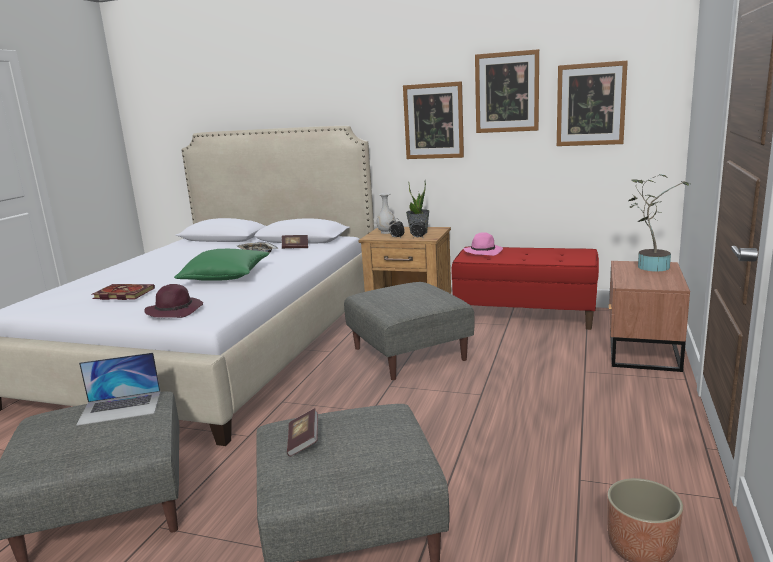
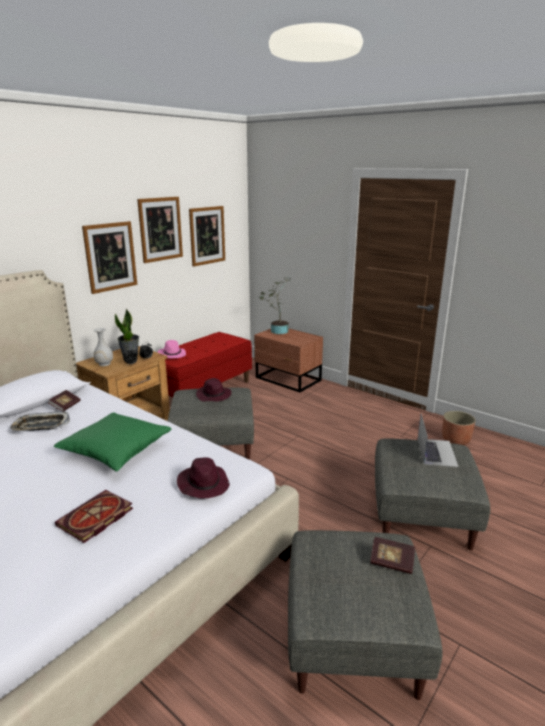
camera: 70 degrees left, 5 degrees up
(121, 407) = (326, 556): laptop -> laptop (436, 452)
(303, 442) = (421, 475): book -> book (391, 562)
(420, 295) = (214, 396): none -> purple hat

